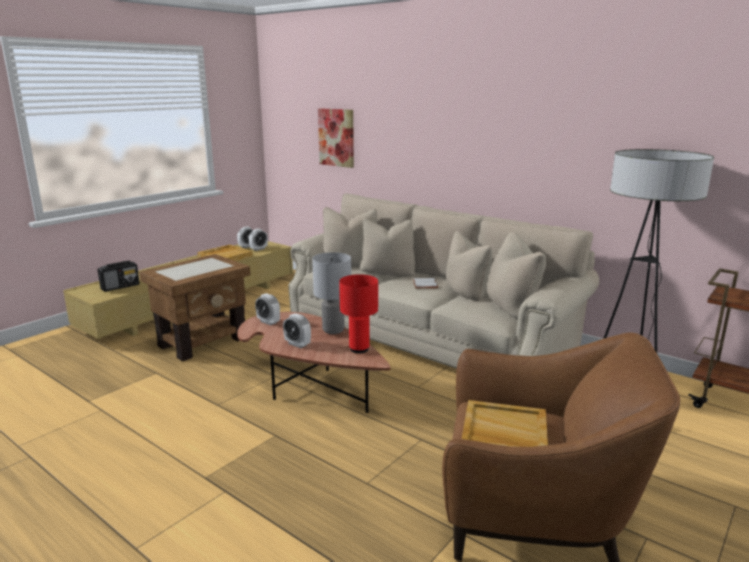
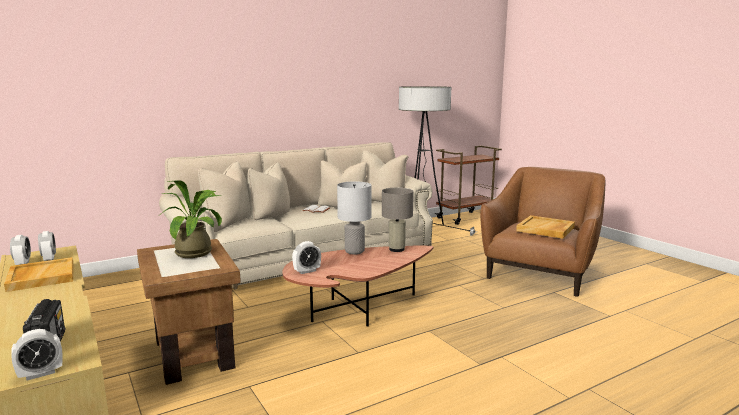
camera: 70 degrees left, 5 degrees down
(209, 268) = (197, 252): none -> potted plant
(297, 344) = (370, 265): alarm clock -> alarm clock (40, 373)
(336, 137) = (110, 102): picture -> none
(358, 349) = (396, 249): red table lamp -> grey table lamp

